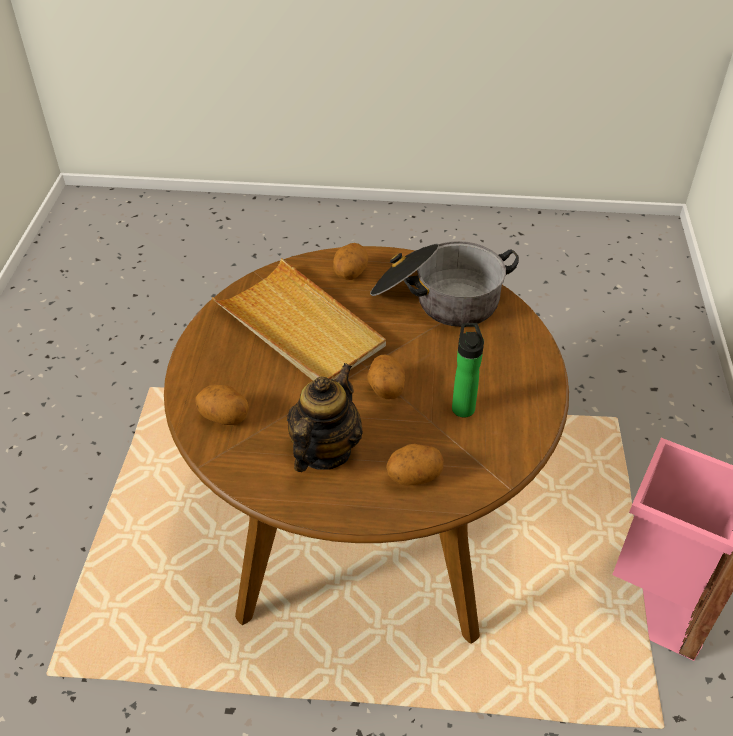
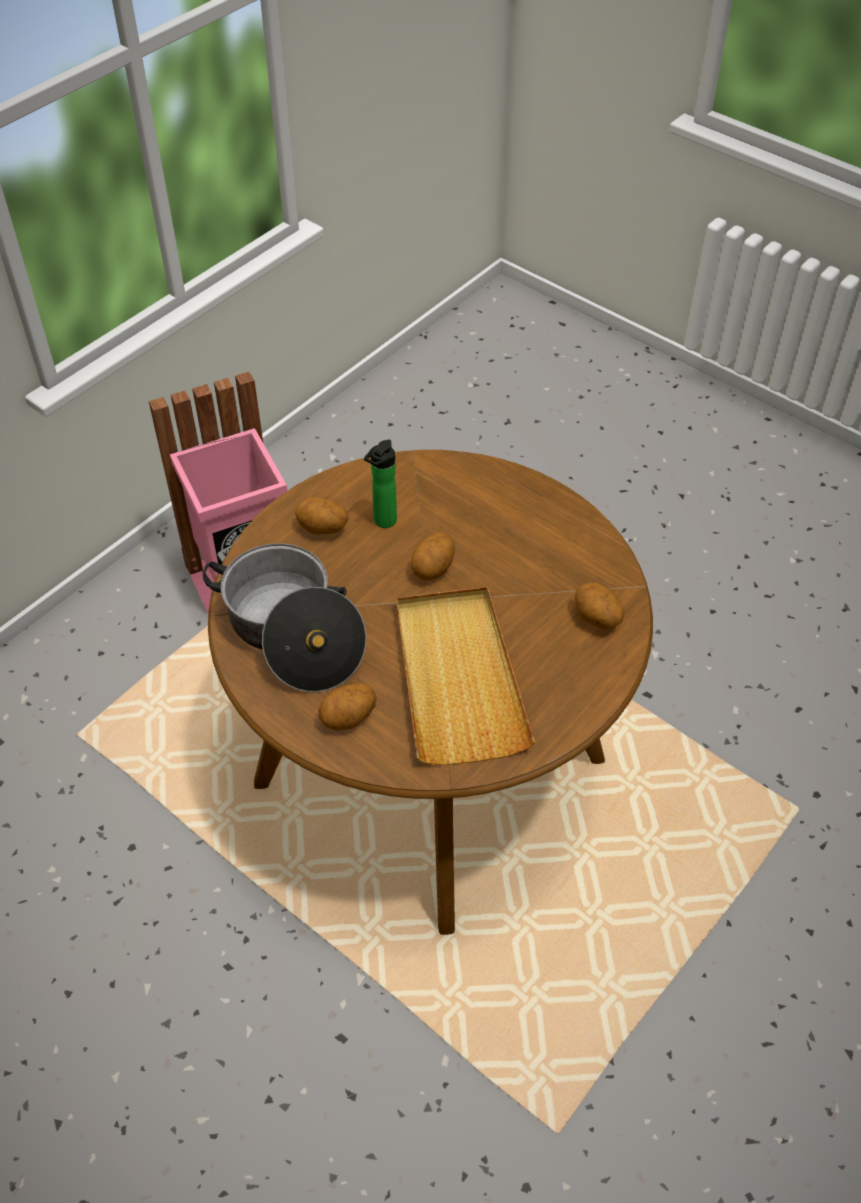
camera: 145 degrees left, 5 degrees up
(324, 451) = (530, 545): teapot -> none
(414, 477) = (475, 491): potato -> potato (322, 529)

